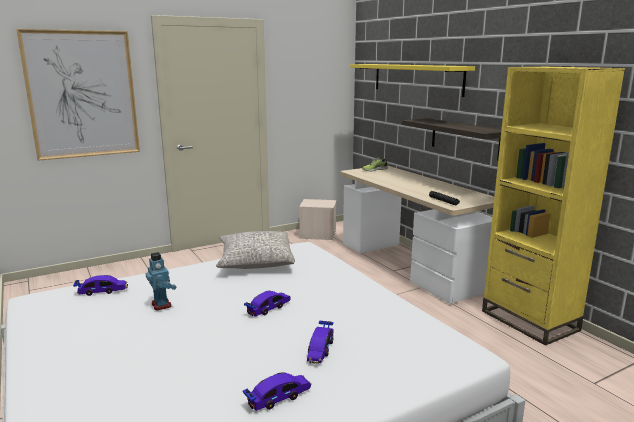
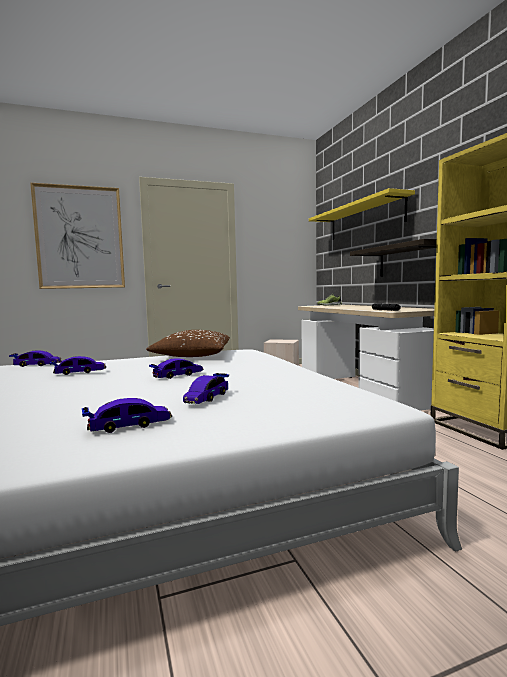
camera: 10 degrees right, 10 degrees down
(162, 305) = (79, 372): toy robot -> toy car
(255, 261) = (192, 355): grey pillow -> brown pillow

